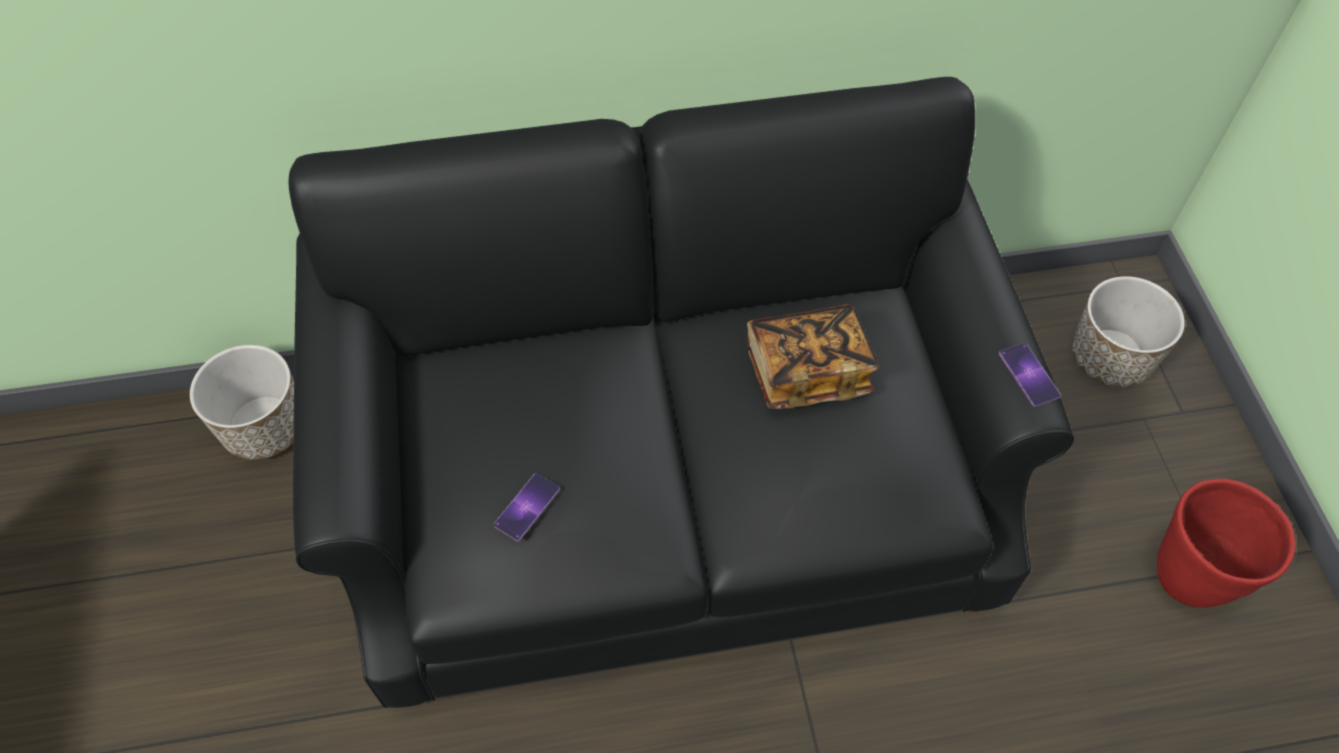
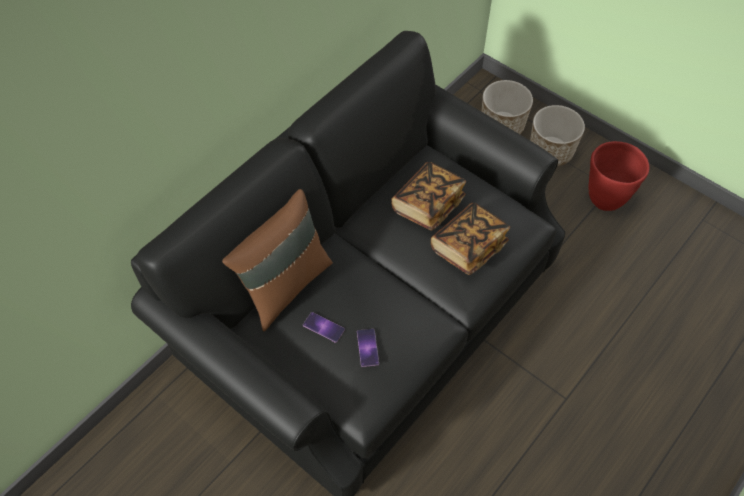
camera: 40 degrees left, 0 degrees up
(265, 427) = (138, 433): planter -> planter (551, 151)
(512, 348) = (285, 286): none -> brown pillow
(807, 472) = (468, 247): none -> book
(1029, 374) = (524, 144): phone -> phone (323, 327)

